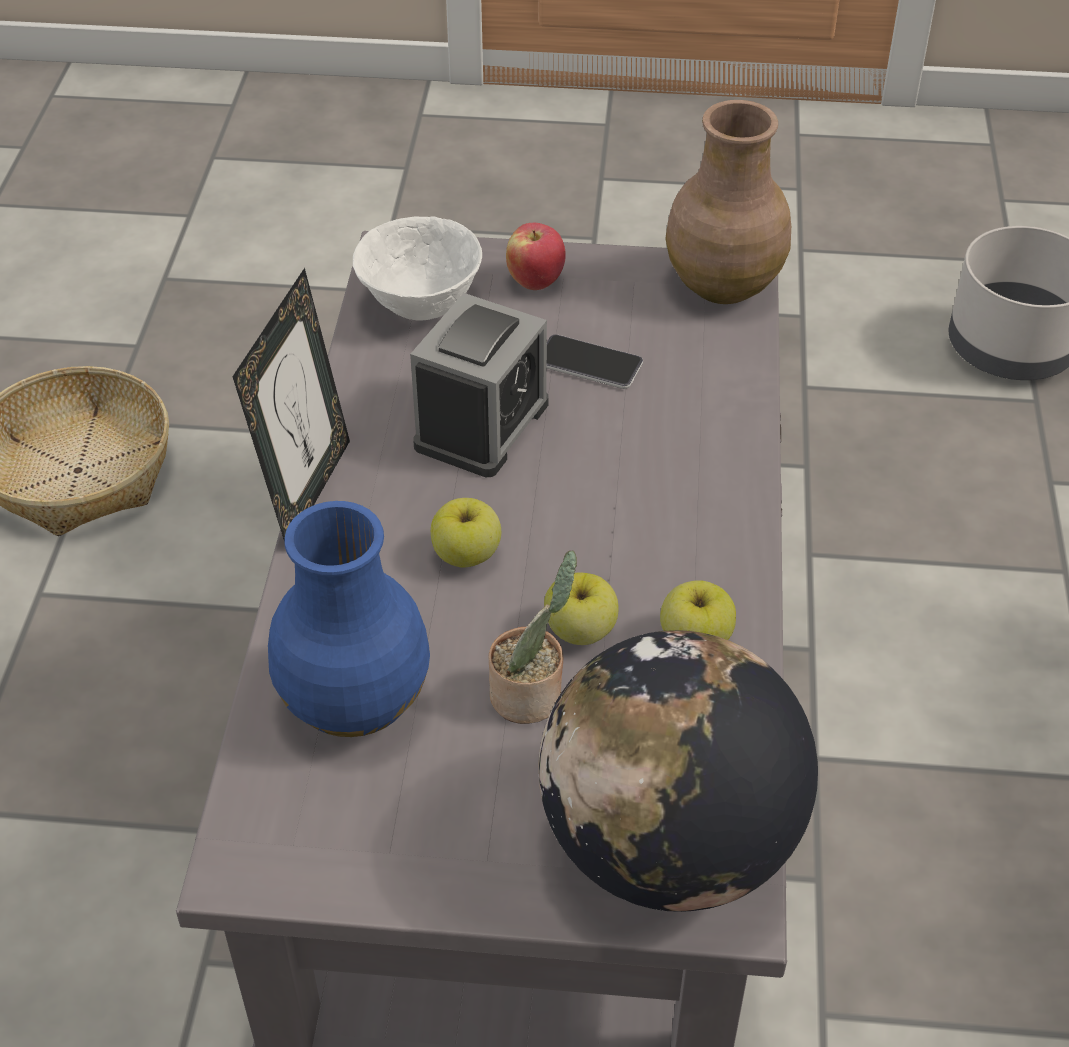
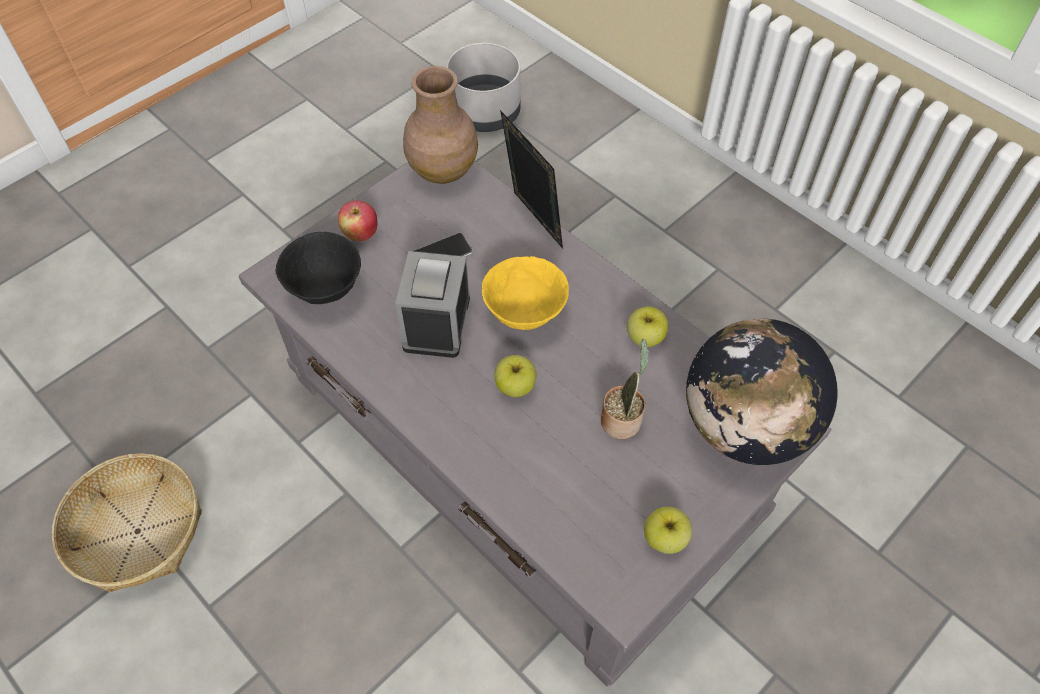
camera: 50 degrees left, 10 degrees up
(307, 491) = (407, 423): picture frame -> picture frame (532, 223)
(356, 701) = (564, 490): blue vase -> none
(419, 306) = (325, 290): white bowl -> black bowl
(482, 425) = (436, 322): alarm clock -> alarm clock turned 150 degrees counterclockwise
(580, 631) = (602, 375): apple -> apple (665, 539)
(590, 496) = (525, 314): none -> yellow bowl

